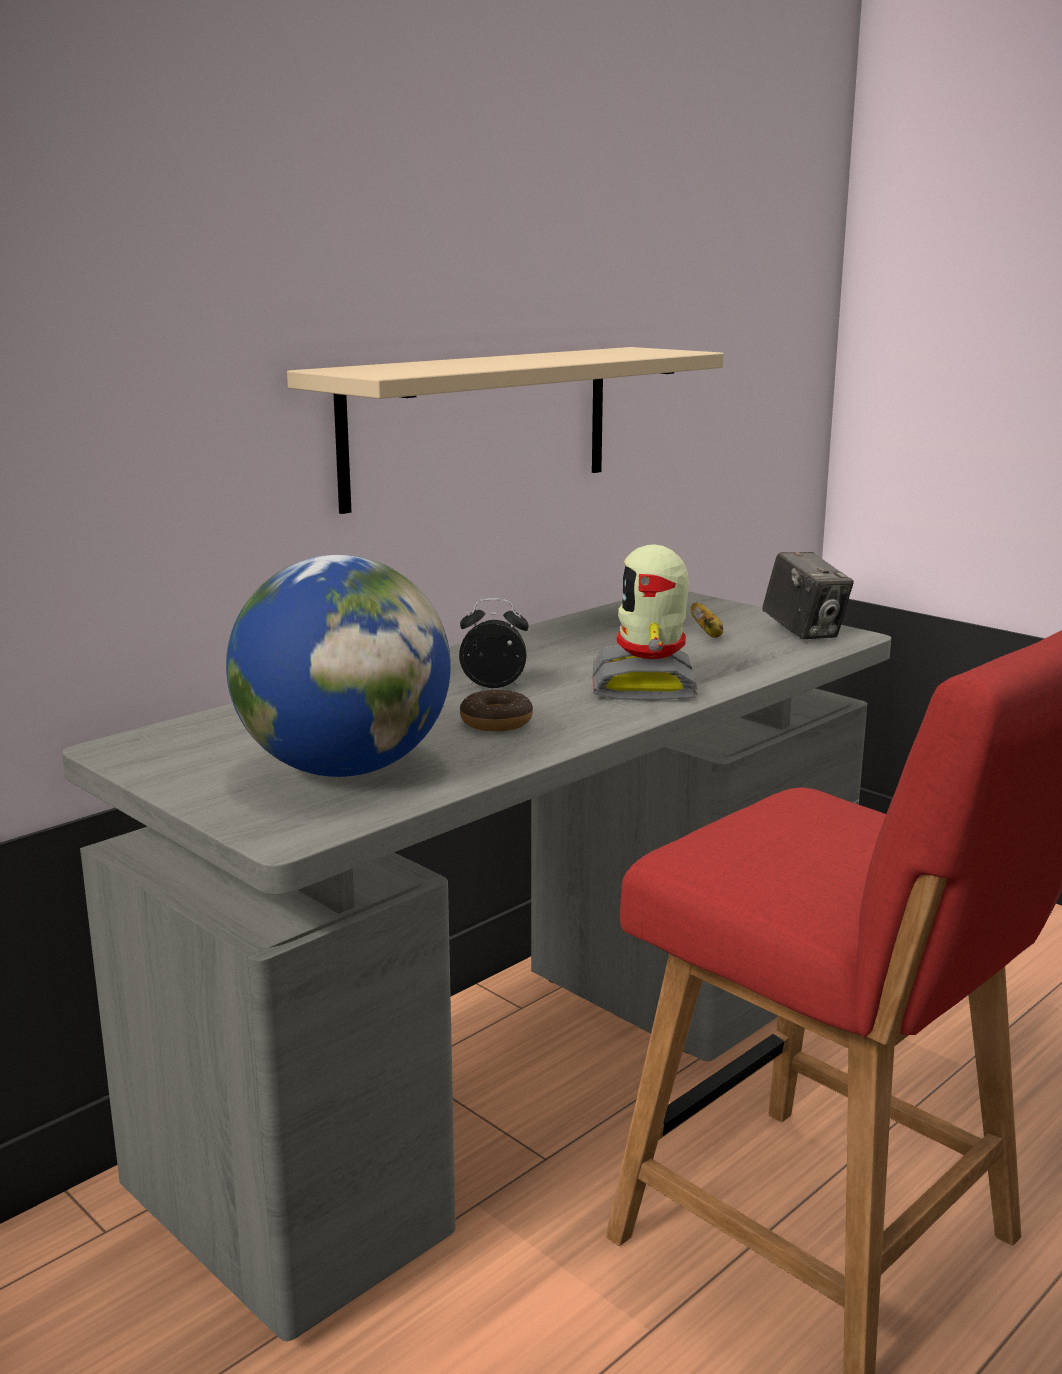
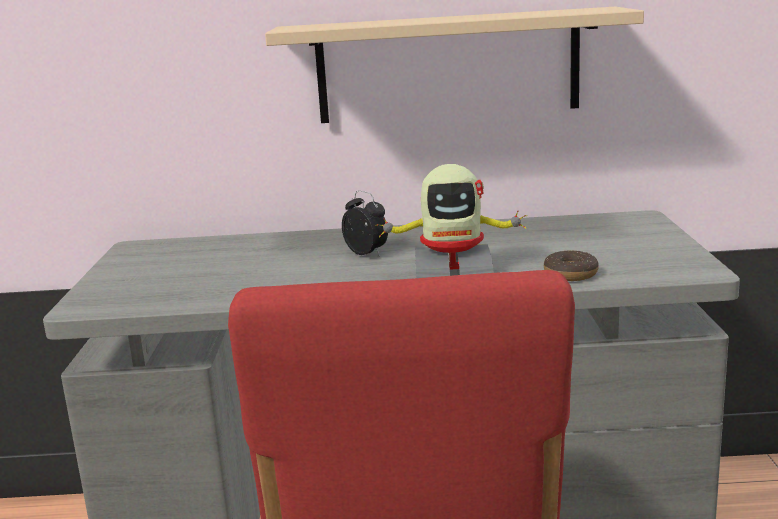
camera: 45 degrees right, 0 degrees up
(344, 769) = (183, 281): globe -> none
(496, 722) = (312, 275): donut -> donut (570, 274)
(647, 685) = (453, 274): toy robot -> toy robot turned 135 degrees counterclockwise
(707, 634) = (589, 248): banana -> none
(804, 632) = (668, 262): camera -> none

